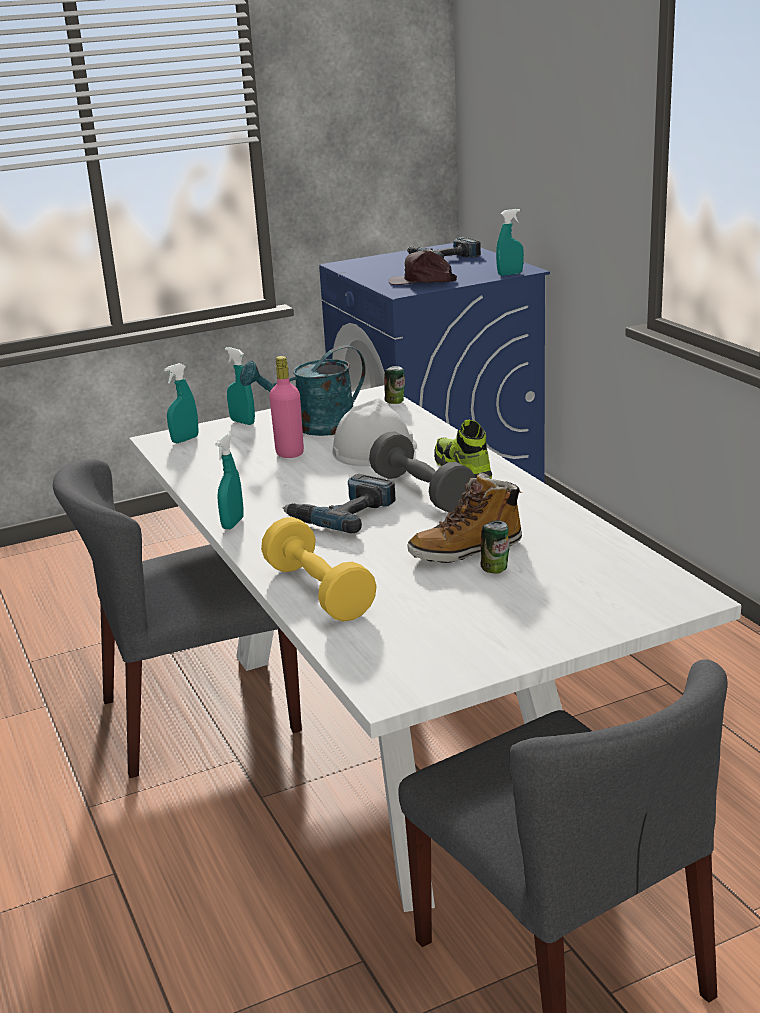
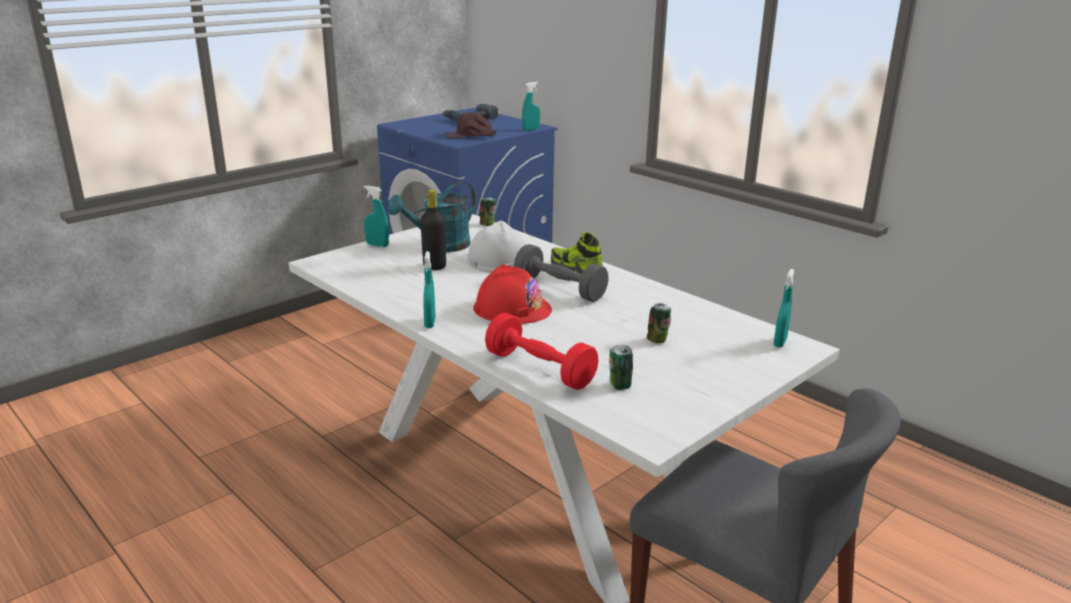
camera: 20 degrees left, 0 degrees up
(185, 439) = (339, 261): turquoise spray bottle -> turquoise spray bottle (780, 342)
(198, 716) = (370, 483): grey chair -> none
(289, 453) = (434, 266): pink bottle -> black bottle
(318, 592) = (540, 369): yellow dumbbell -> red dumbbell
(343, 513) = (512, 309): power drill -> red hard hat
(400, 621) = (619, 385): none -> can
(466, 550) = (626, 328): boot -> none

